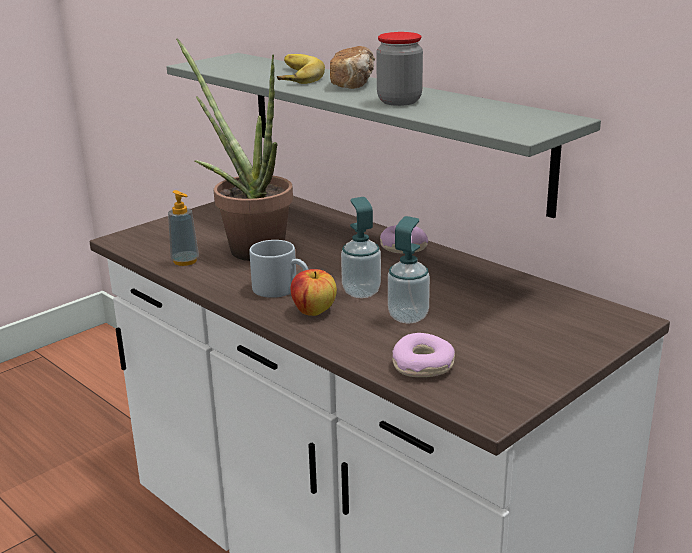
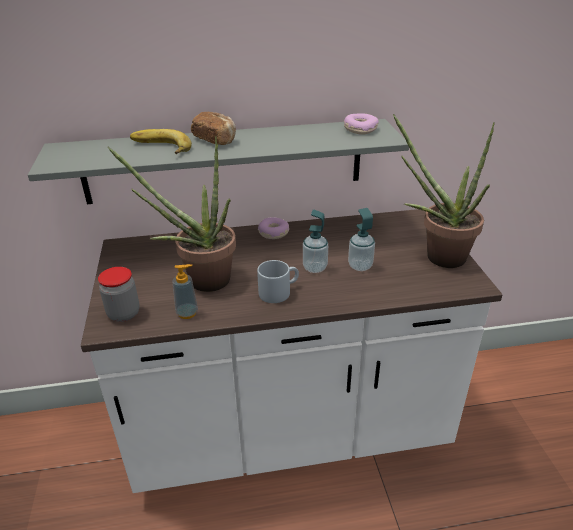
camera: 55 degrees left, 10 degrees up
(314, 311) = (321, 291): apple -> none
(399, 101) = (280, 142): jar -> jar (124, 313)
(423, 365) = (417, 283): donut -> donut (360, 129)
(522, 361) = (437, 256): none -> potted plant

